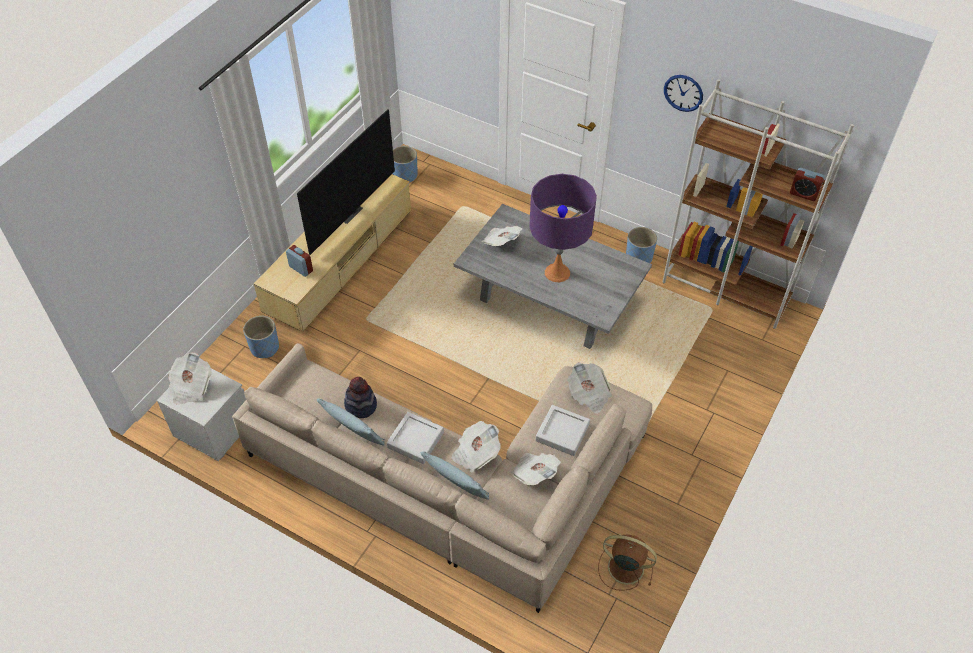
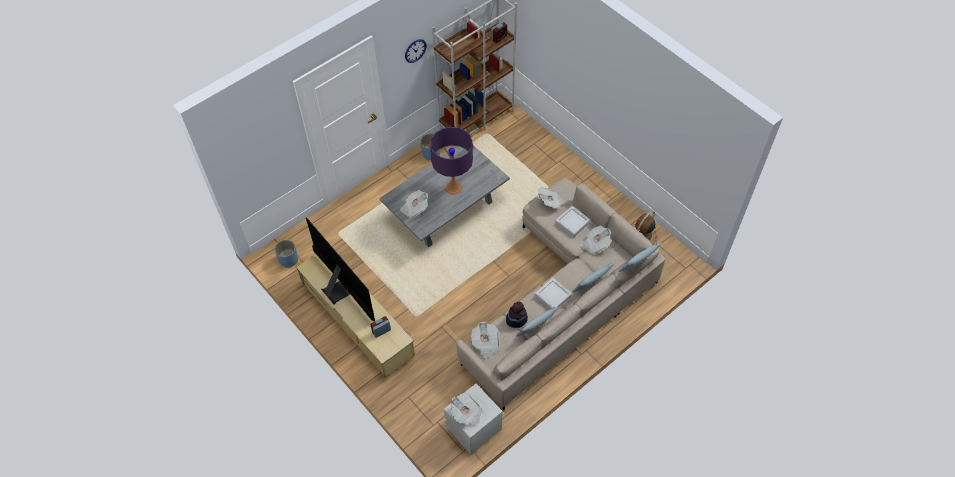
camera: 70 degrees left, 5 degrees up
(264, 347) = (415, 384): blue planter -> none
(475, 453) = (572, 268): newspaper -> newspaper (485, 344)
(493, 526) = (637, 264): none -> blue pillow

